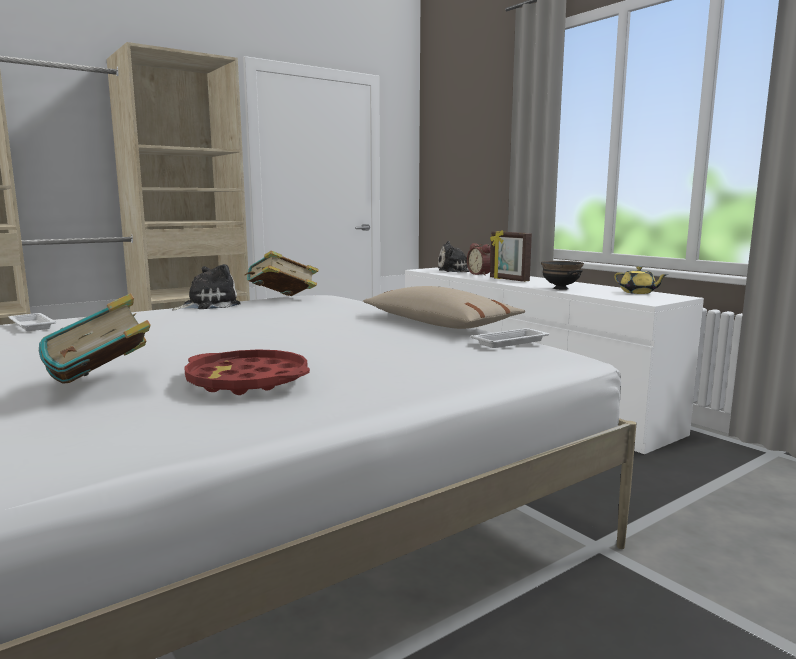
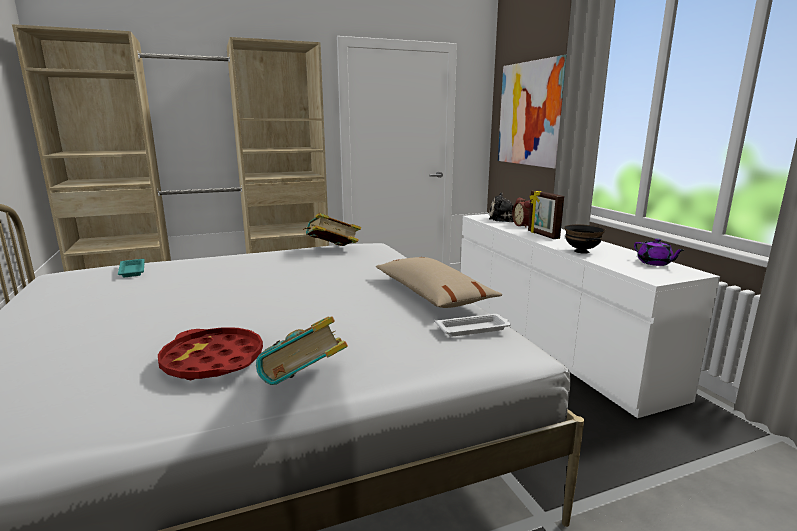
camera: 15 degrees right, 5 degrees up
(32, 325) = (132, 270): white tray -> turquoise tray
(102, 387) = (108, 355): book -> book (305, 385)
(208, 305) = (272, 253): plush toy -> none
(470, 155) = (531, 114): none -> picture
(638, 292) = (654, 263): yellow teapot -> purple teapot

